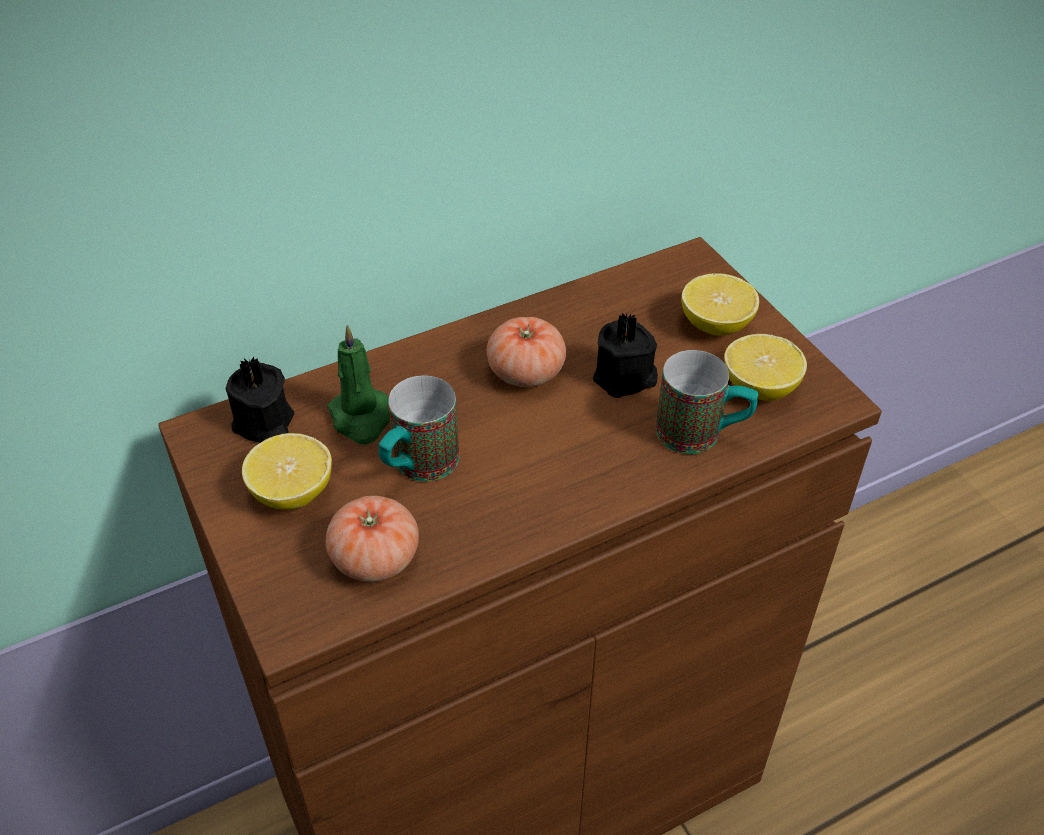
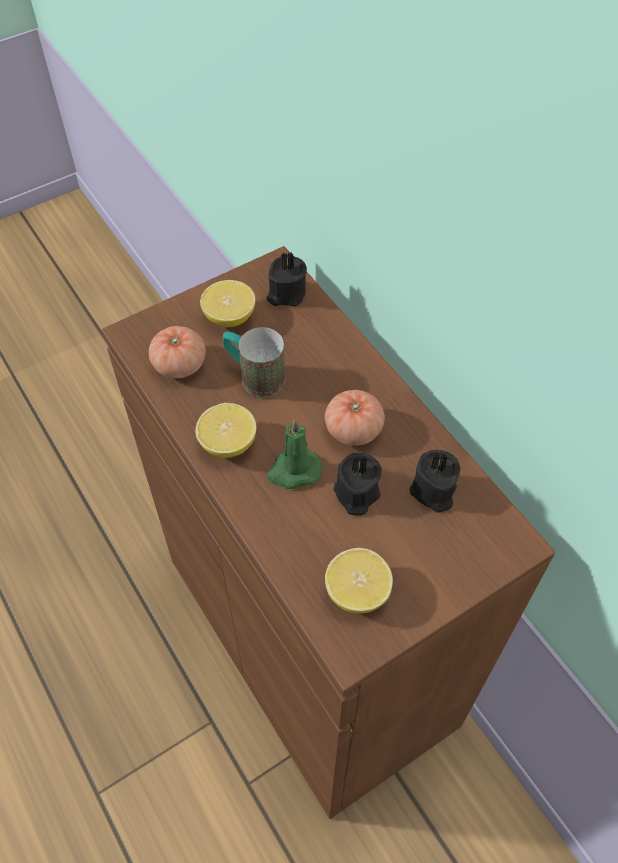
camera: 85 degrees right, 10 degrees up
(361, 418) = (296, 341): green candle -> green candle (293, 471)
(624, 313) = (433, 492): none -> black candle
(701, 435) = (299, 547): mug -> none
(716, 325) = (430, 561): lemon -> lemon (228, 443)

